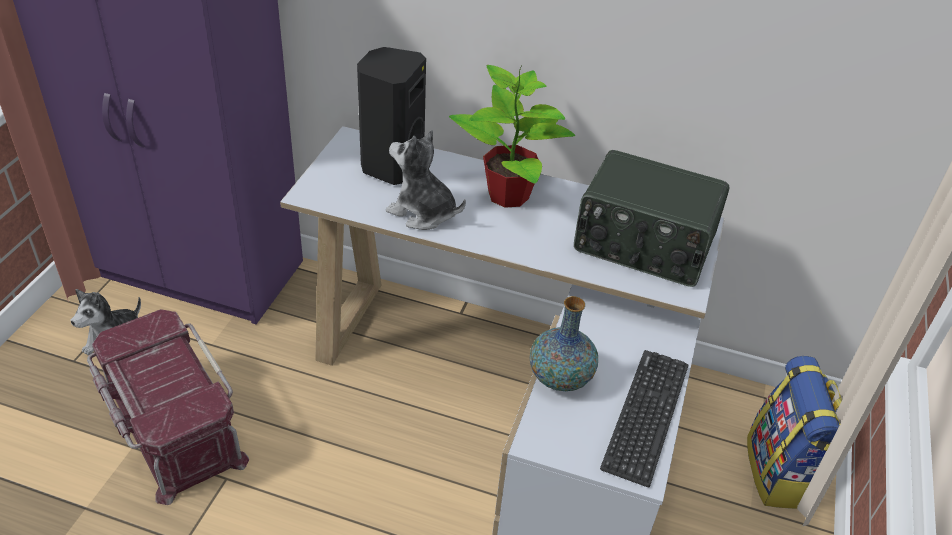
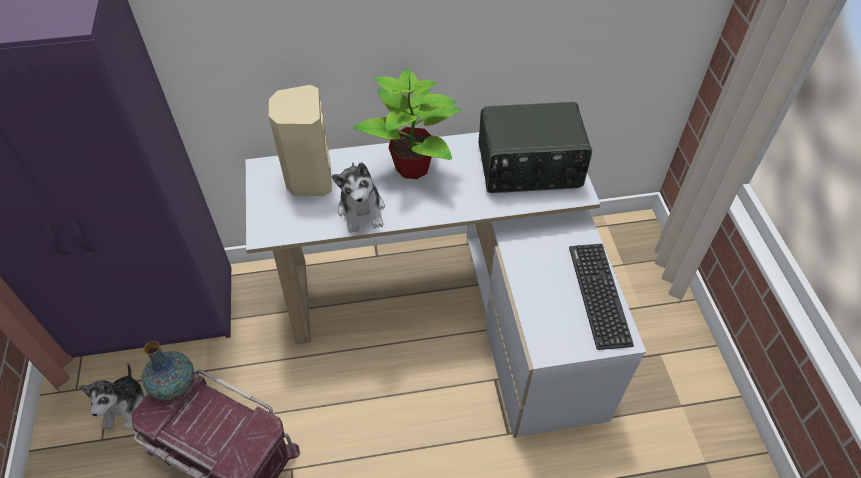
camera: 25 degrees left, 10 degrees up
(390, 165) = (309, 179): black speaker -> beige speaker
(422, 213) = (362, 210): plush toy -> plush toy turned 105 degrees counterclockwise
(560, 378) = (529, 294): vase -> vase (174, 385)
(780, 472) = (645, 274): backpack -> none

